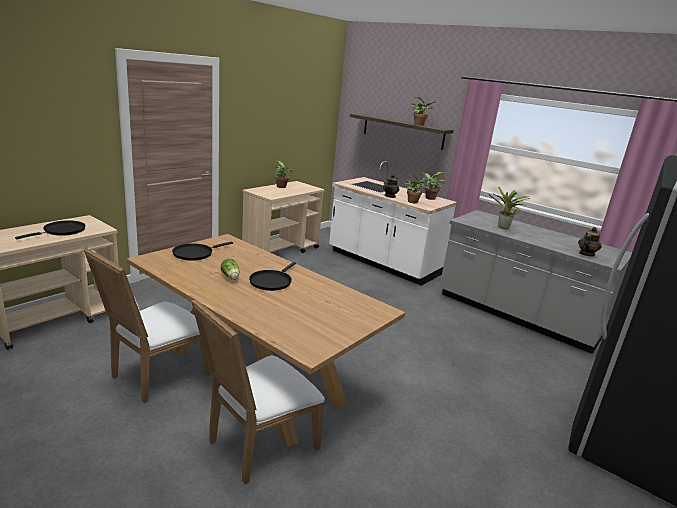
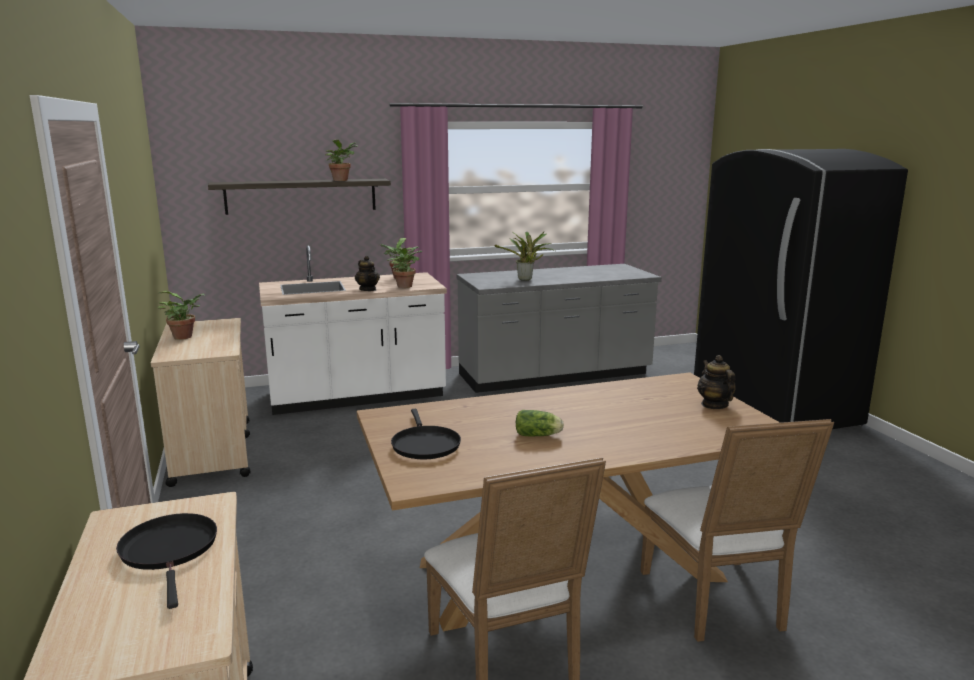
camera: 55 degrees left, 5 degrees down
(271, 281) = (571, 414): black frying pan -> none
(586, 254) = (619, 275): teapot -> teapot (714, 405)

